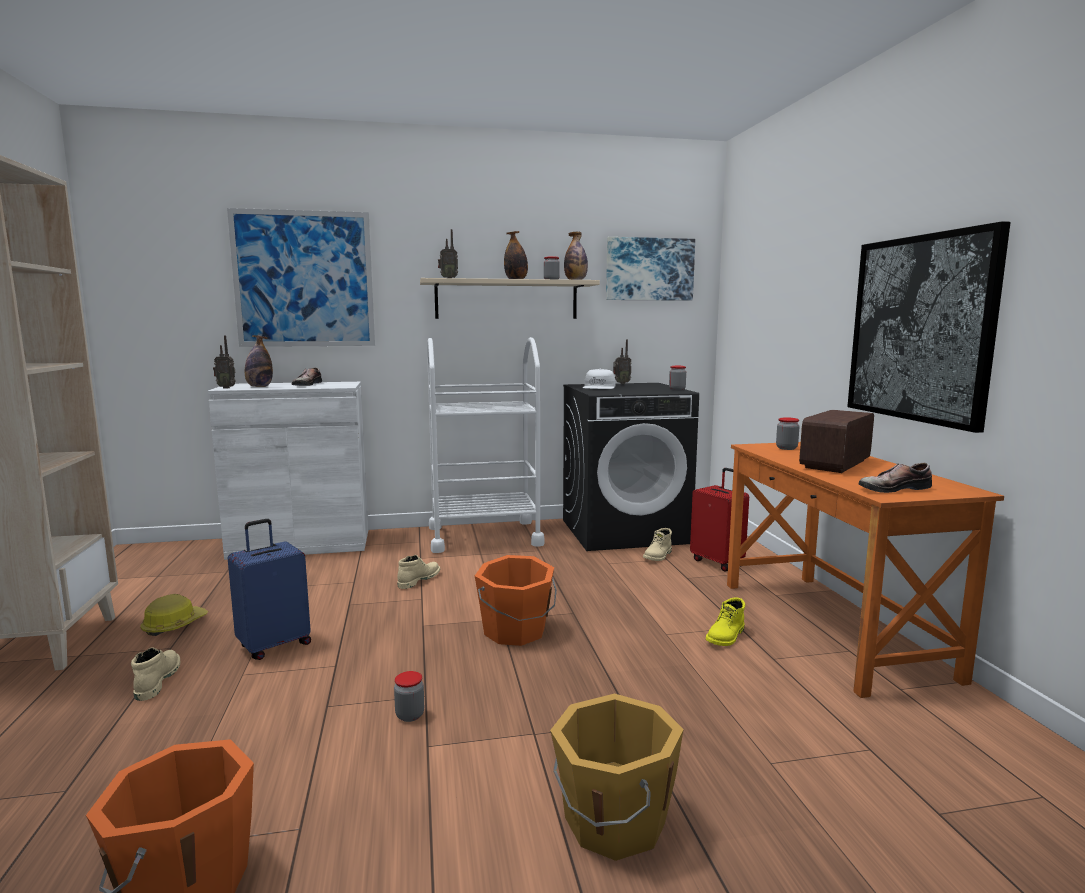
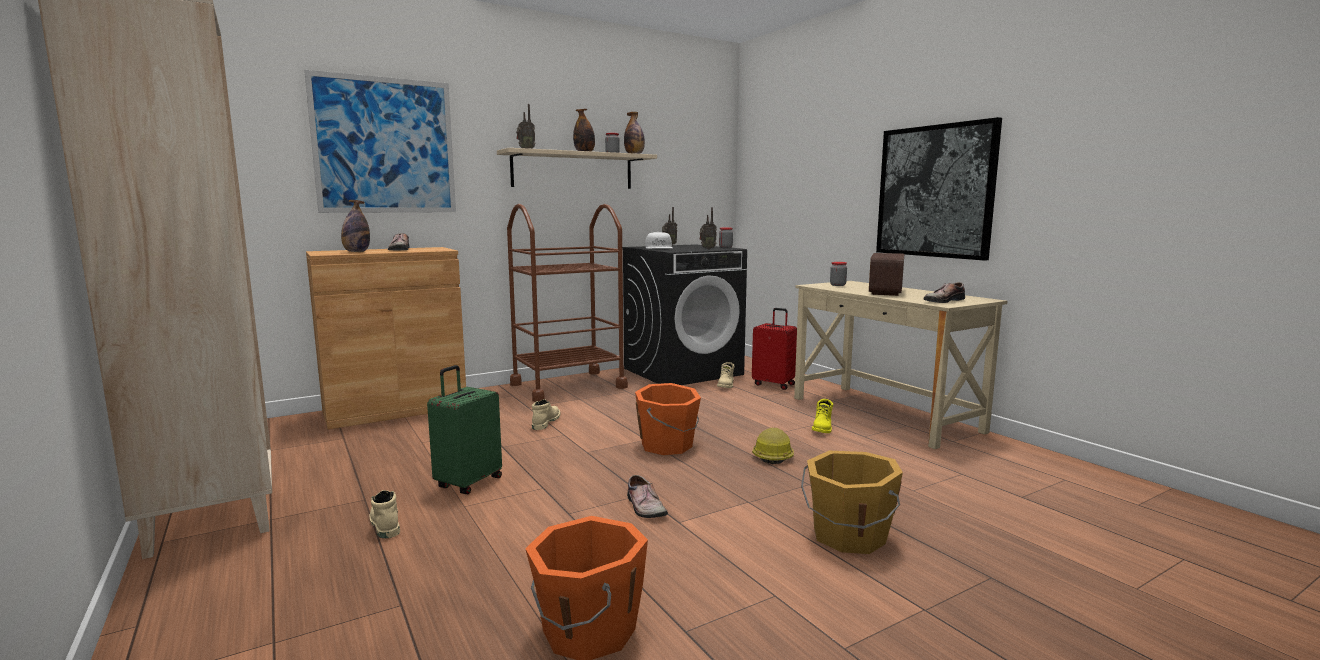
camera: 20 degrees left, 0 degrees up
(174, 625) = (344, 483): hard hat -> hard hat (772, 455)
(226, 388) = (324, 253): radio -> radio (707, 248)
(274, 645) = (468, 483): blue suitcase -> green suitcase
(300, 544) = (395, 409): white cabinet -> brown cabinet
(410, 715) = (644, 507): jar -> shoe
(484, 536) = (568, 386): white cart -> brown cart
(649, 269) = (686, 147): picture -> none
(830, 627) = (884, 414): orange desk -> beige desk

